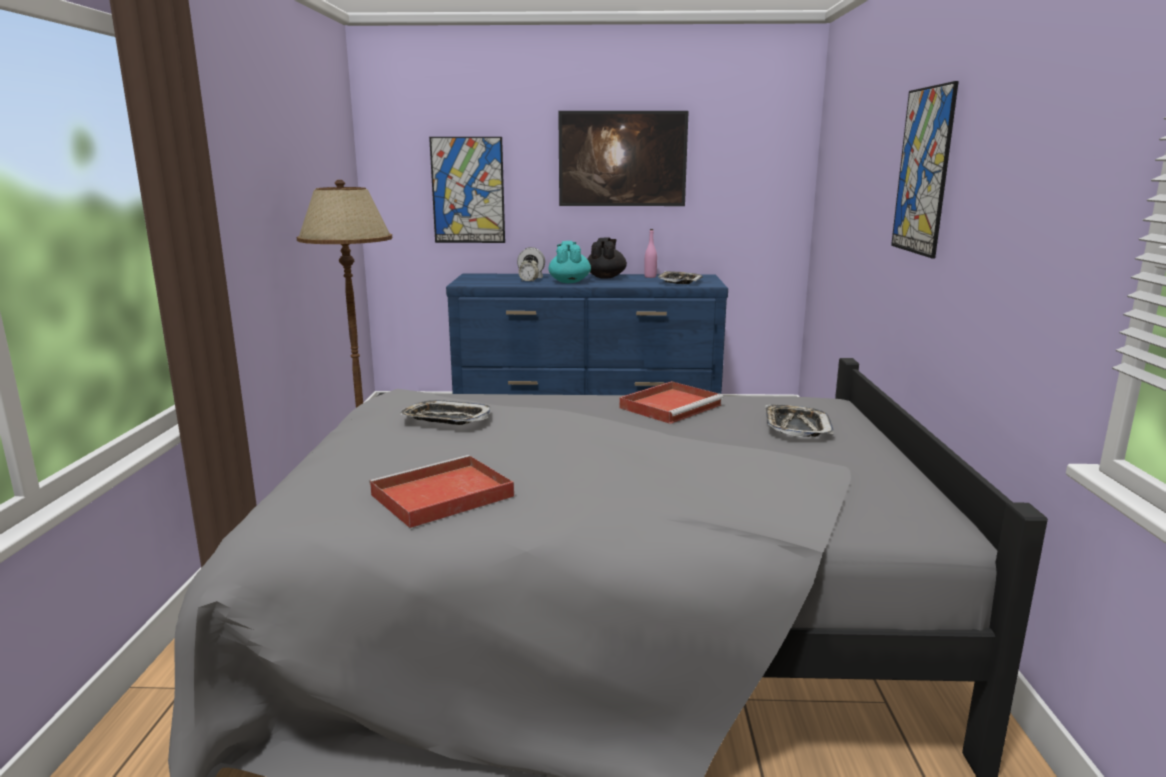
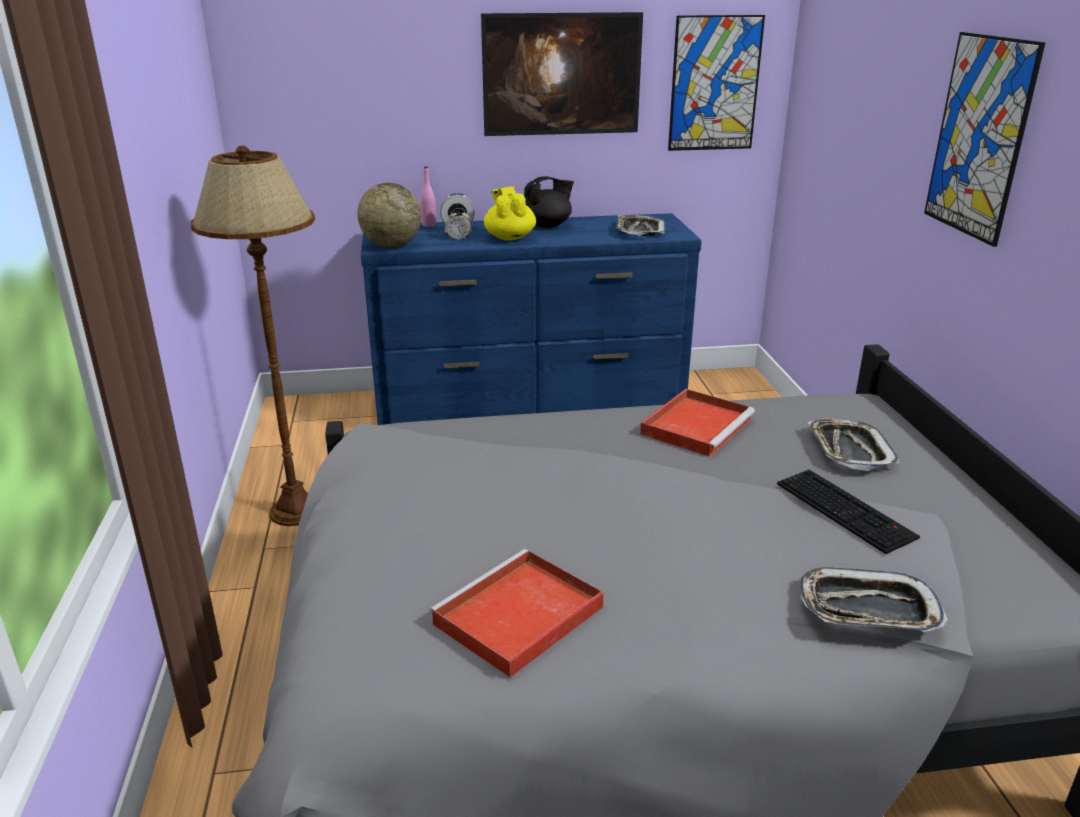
camera: 10 degrees left, 10 degrees up
(446, 419) = (453, 477): tray -> tray (867, 609)
(468, 190) = (367, 119): picture -> picture (714, 84)
(473, 283) = (391, 245): none -> globe
(569, 282) = (509, 237): turquoise teapot -> yellow teapot
(606, 277) = (547, 225): black teapot -> black teapot turned 60 degrees clockwise
(650, 277) = (600, 222): pink bottle -> pink bottle (429, 225)
(764, 457) = (847, 510): none -> keyboard

